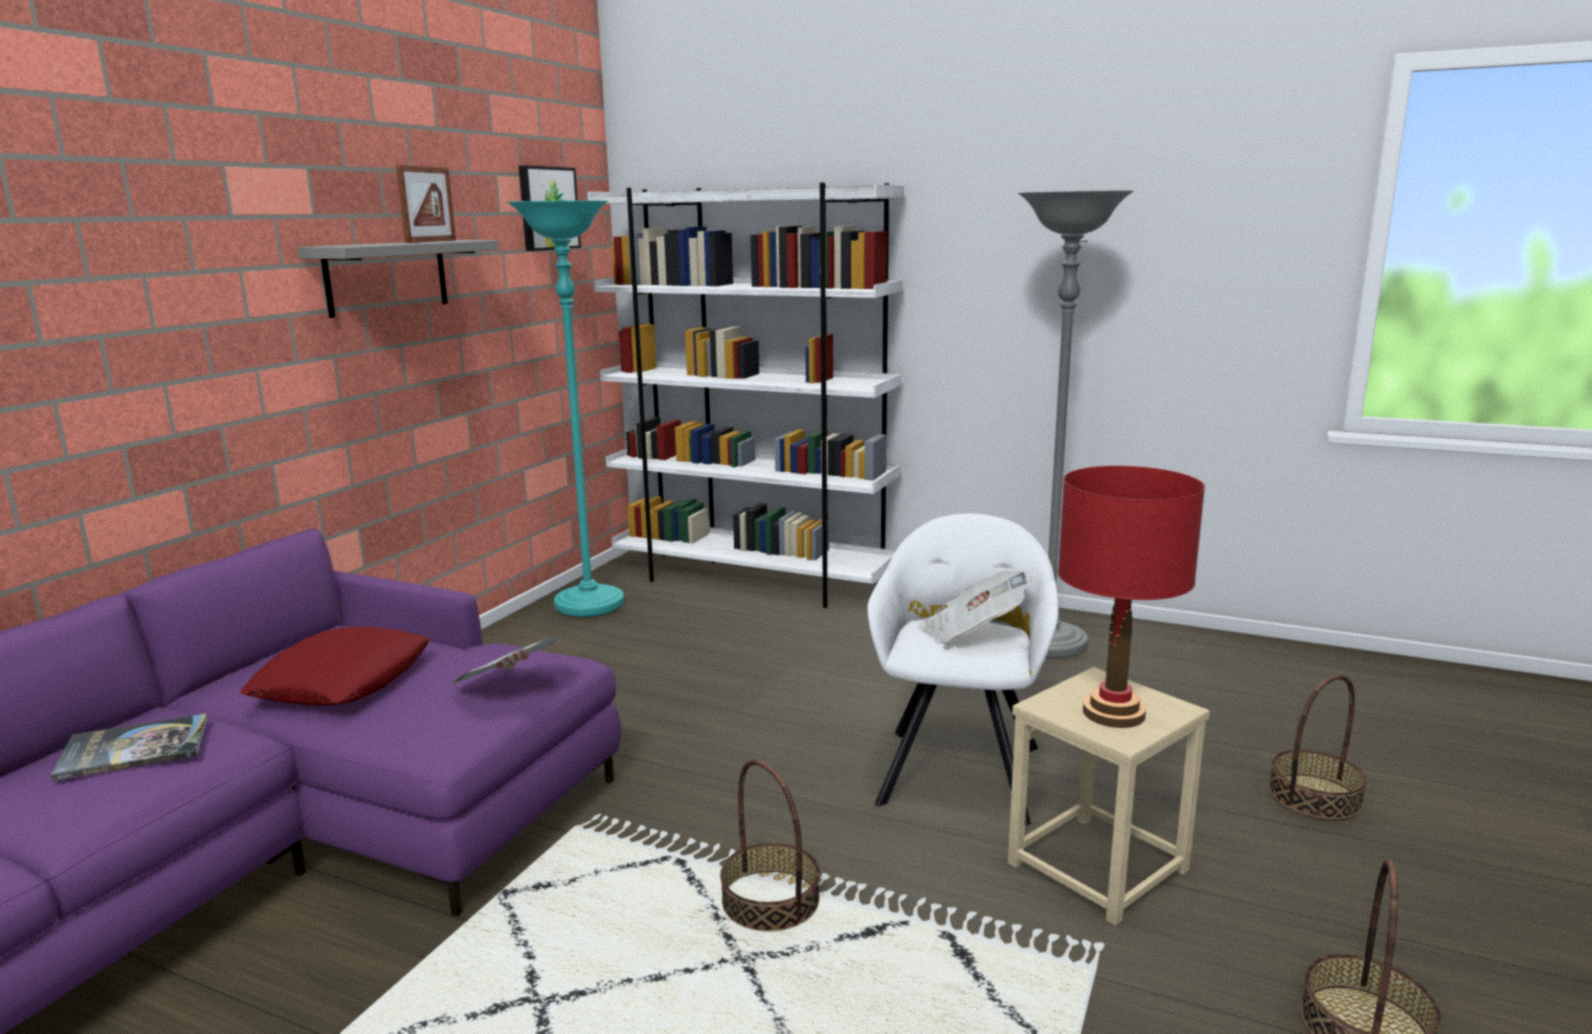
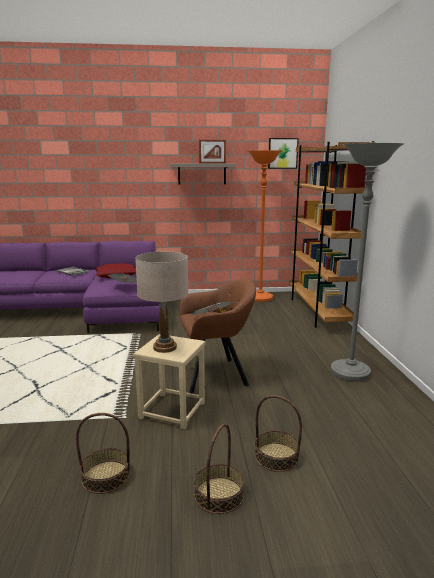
camera: 60 degrees right, 0 degrees up
(589, 605) = (260, 298): turquoise floor lamp -> orange floor lamp
(753, 581) = (318, 311): white bookcase -> brown bookcase
(771, 901) = (116, 364): basket -> basket (219, 495)
(961, 769) = (216, 375): white armchair -> brown armchair
(1113, 713) = (165, 347): red table lamp -> beige table lamp

